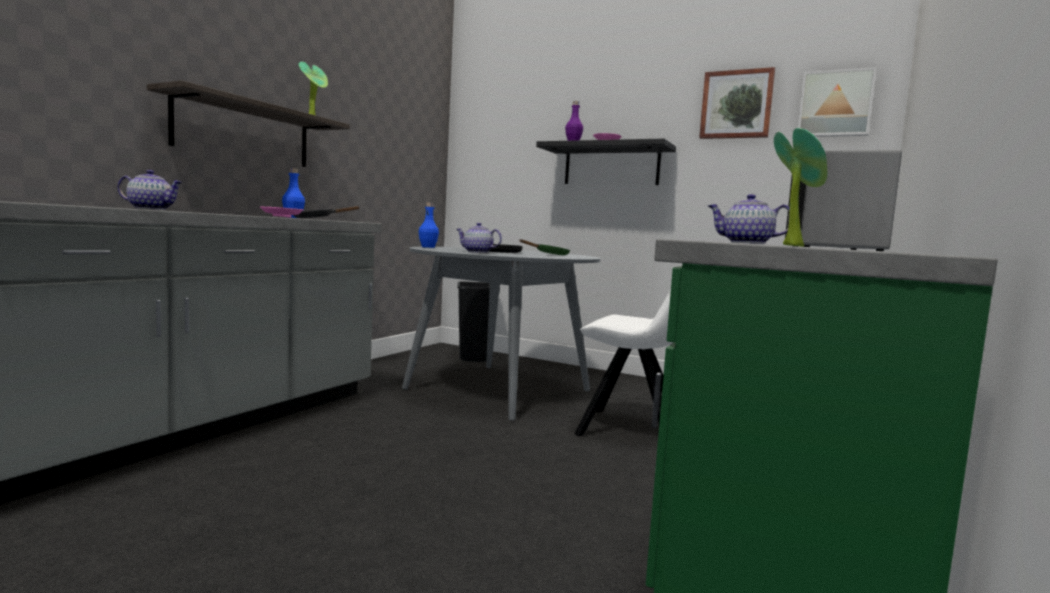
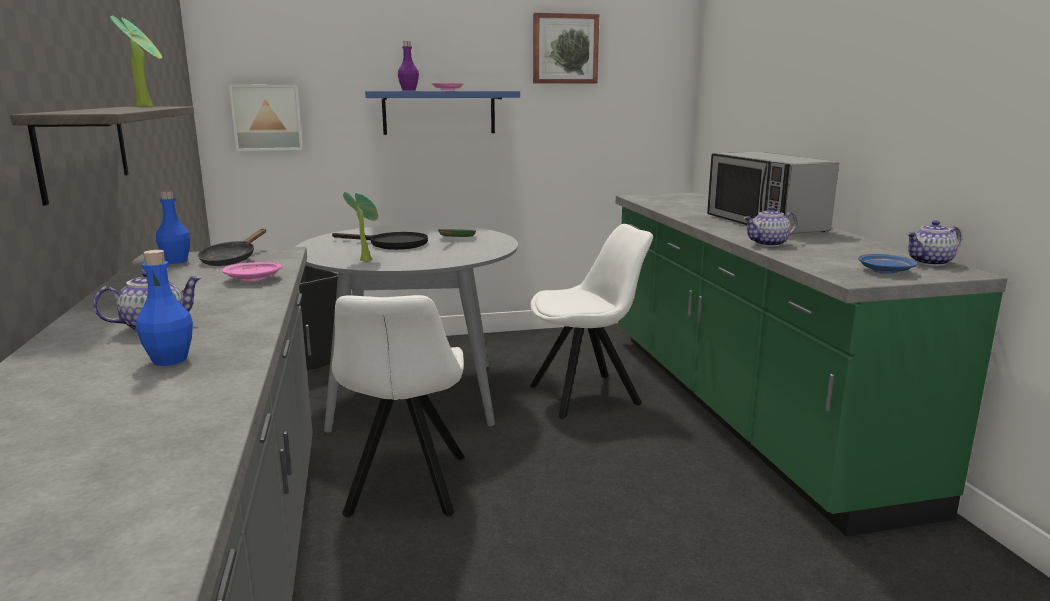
camera: 40 degrees left, 10 degrees up
(381, 427) = (406, 485): none -> white chair
(428, 247) = (320, 256): blue bottle -> blue bottle (169, 360)
(477, 252) = (416, 258): teapot -> teapot (930, 263)
(611, 166) = (439, 112): black shelf -> blue shelf
(788, 245) = (884, 271): none -> blue plate
(793, 246) = (825, 251): potted plant -> potted plant (365, 259)
(835, 104) = (647, 53): picture -> picture (267, 117)

